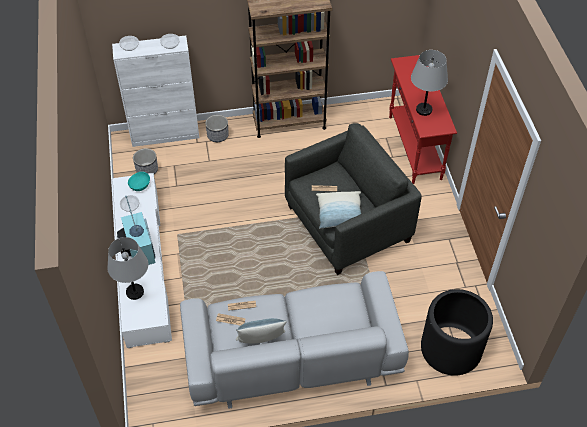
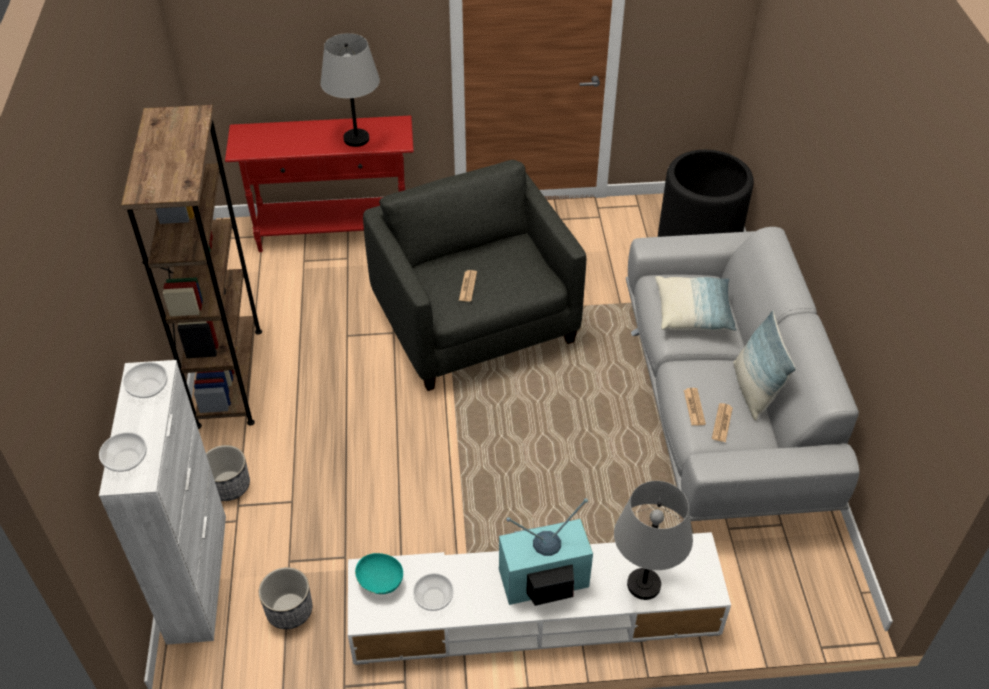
camera: 85 degrees left, 5 degrees down
(340, 215) = (525, 274): pillow -> pillow (693, 313)

